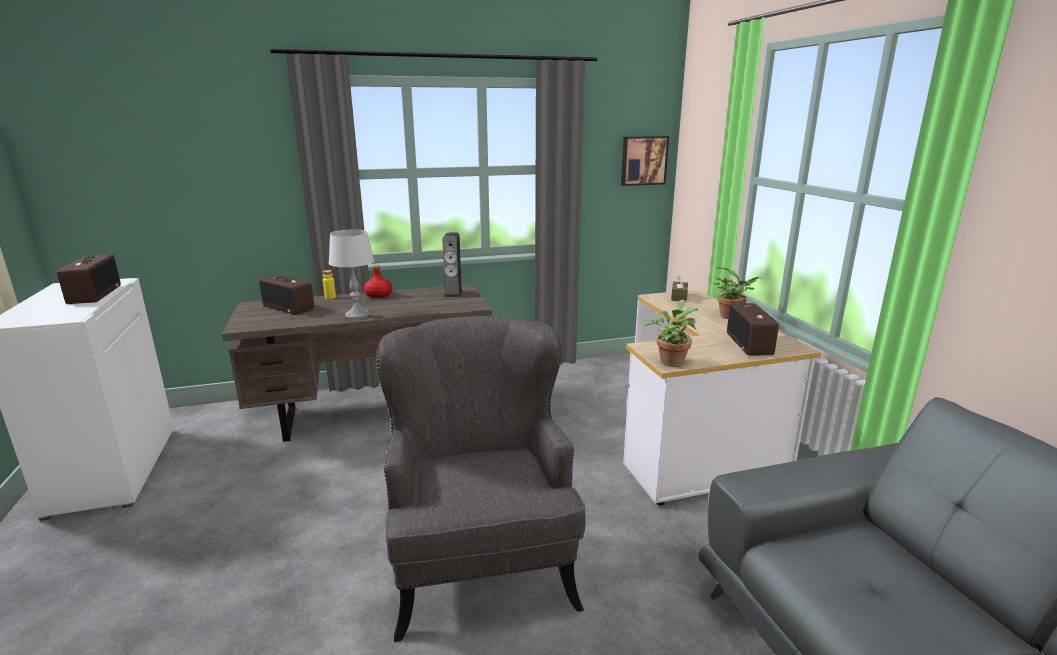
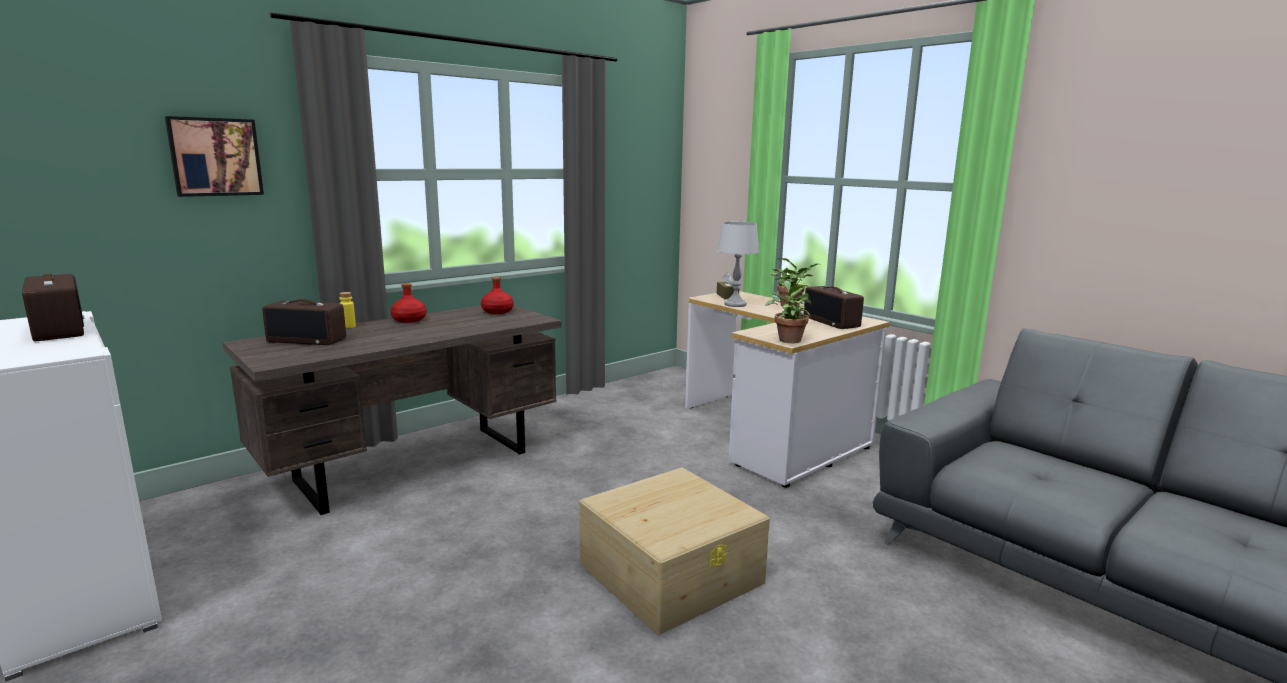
camera: 25 degrees left, 5 degrees down
(357, 315) = (413, 339): grey table lamp -> grey table lamp (735, 304)
(453, 293) = (497, 311): speaker -> red bottle
(481, 566) = (672, 572): grey armchair -> beige storage box
(643, 160) = (654, 167): picture -> picture (215, 157)

